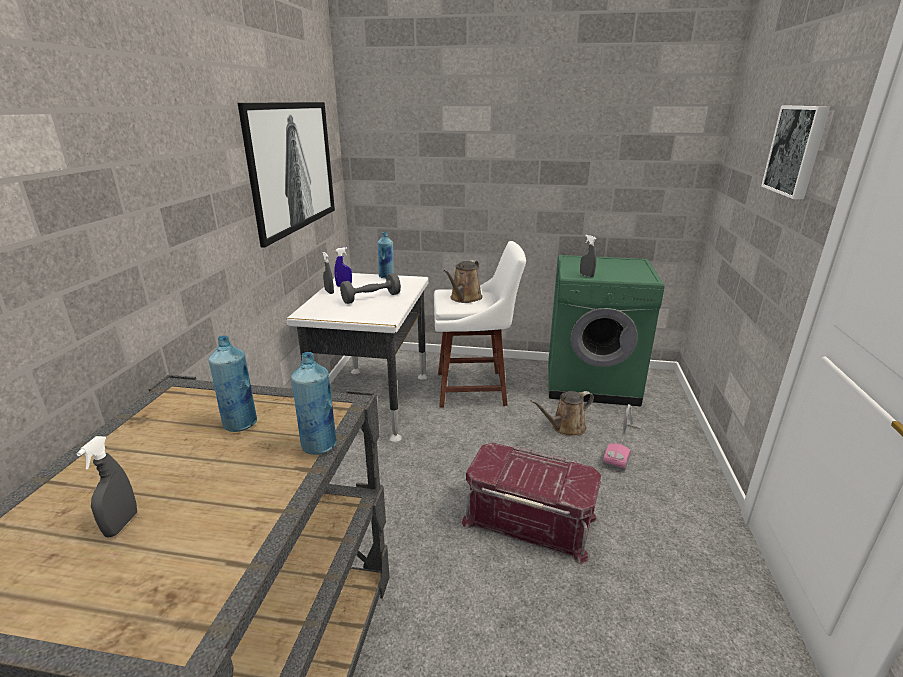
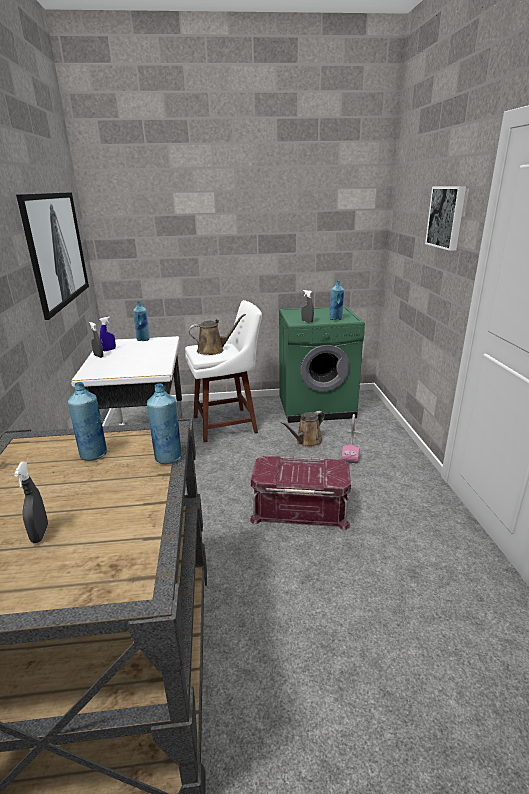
camera: 15 degrees left, 0 degrees up
(371, 298) = (139, 357): grey dumbbell -> none
(464, 298) = (213, 350): brown watering can -> brown watering can turned 120 degrees counterclockwise
(626, 276) = (336, 319): none -> blue bottle

